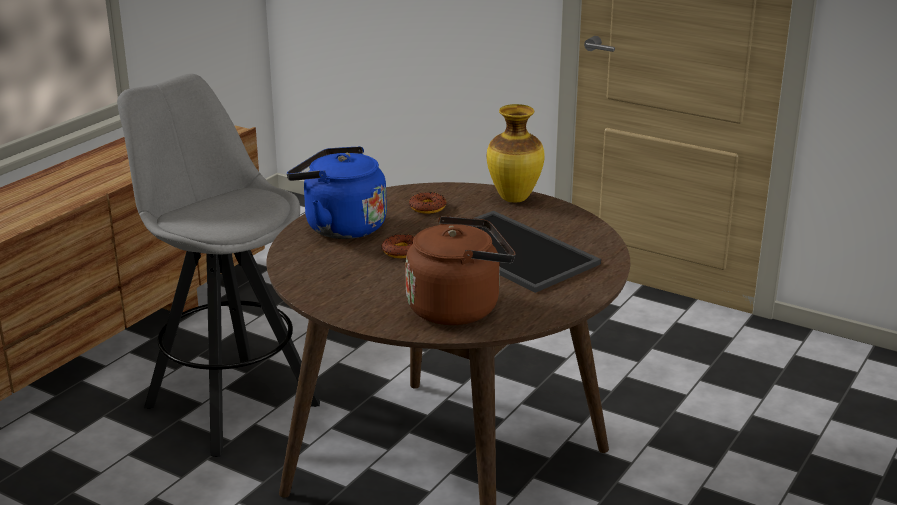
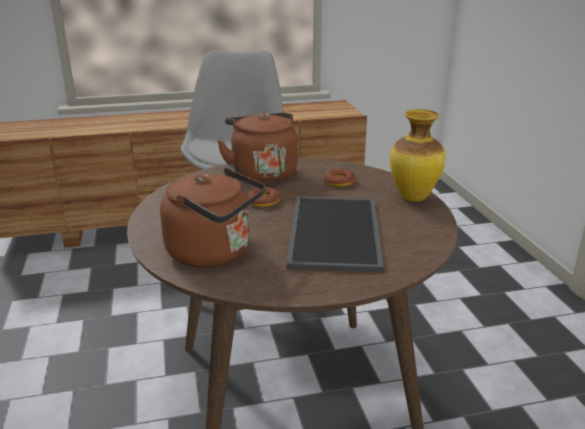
camera: 45 degrees right, 0 degrees up
(340, 227) = (262, 173): blue kettle -> brown kettle

